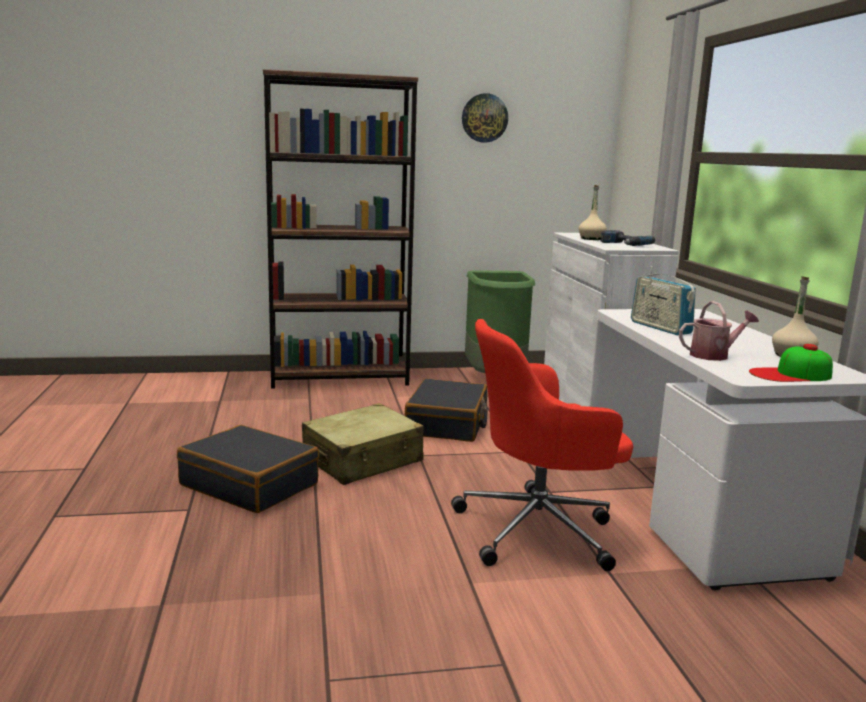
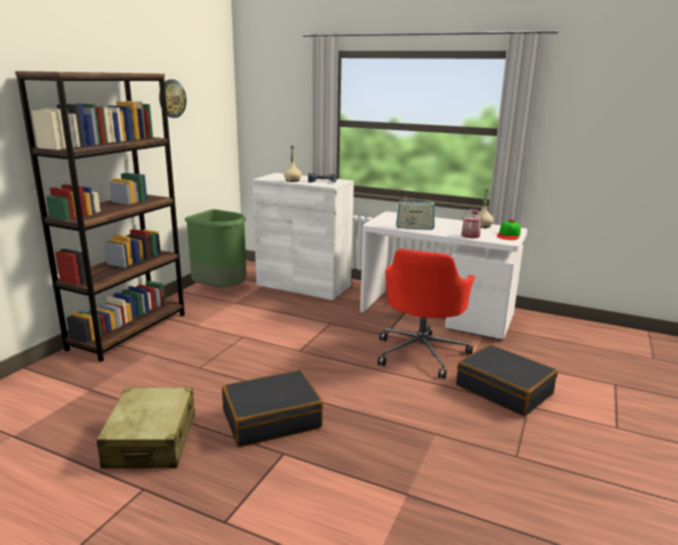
camera: 55 degrees left, 5 degrees up
(363, 460) = (284, 369): beige suitcase -> beige suitcase (151, 440)
(447, 424) = (266, 327): black suitcase -> black suitcase (504, 390)

